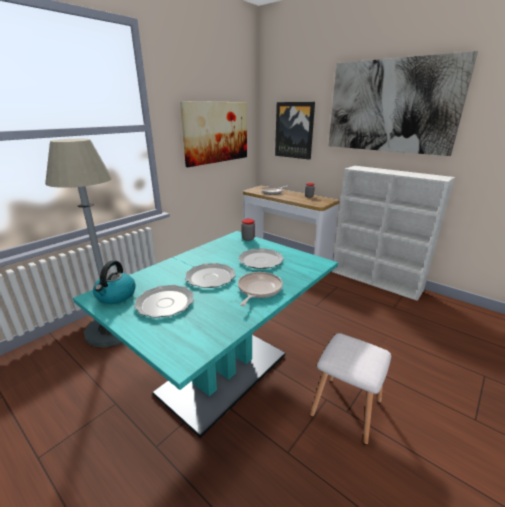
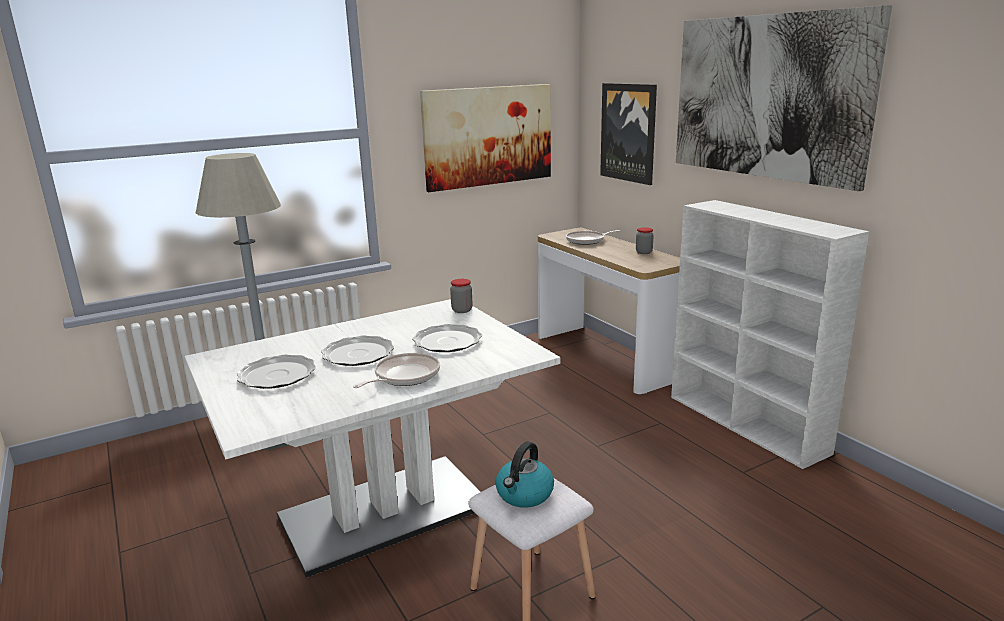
camera: 20 degrees right, 5 degrees down
(116, 296) = (230, 360): kettle -> kettle (524, 494)
(224, 374) = (384, 512): turquoise dining table -> white dining table

